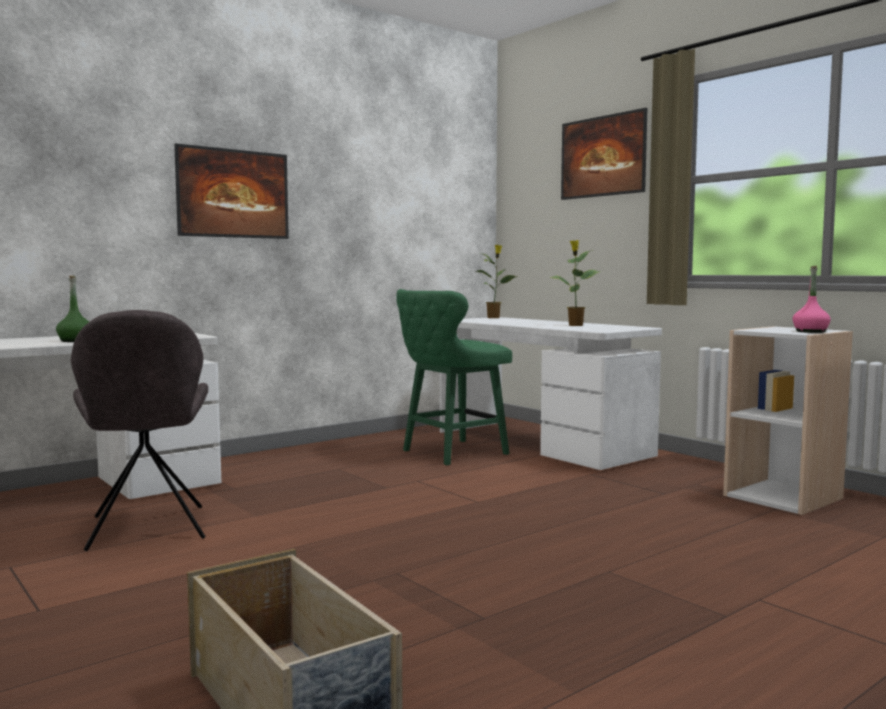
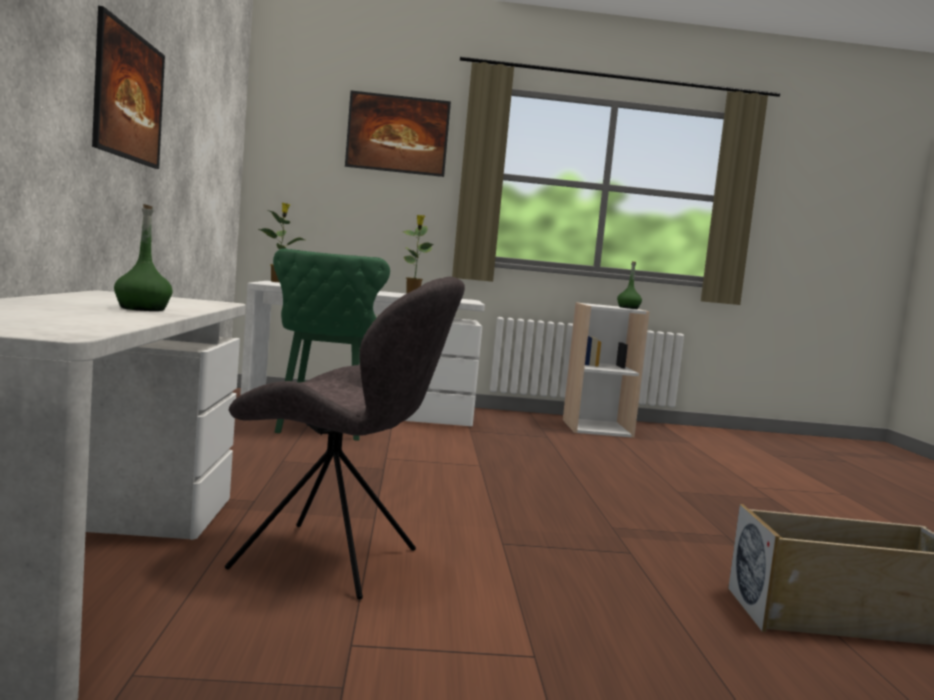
camera: 55 degrees left, 0 degrees up
(810, 331) = (628, 308): pink bottle -> green bottle

